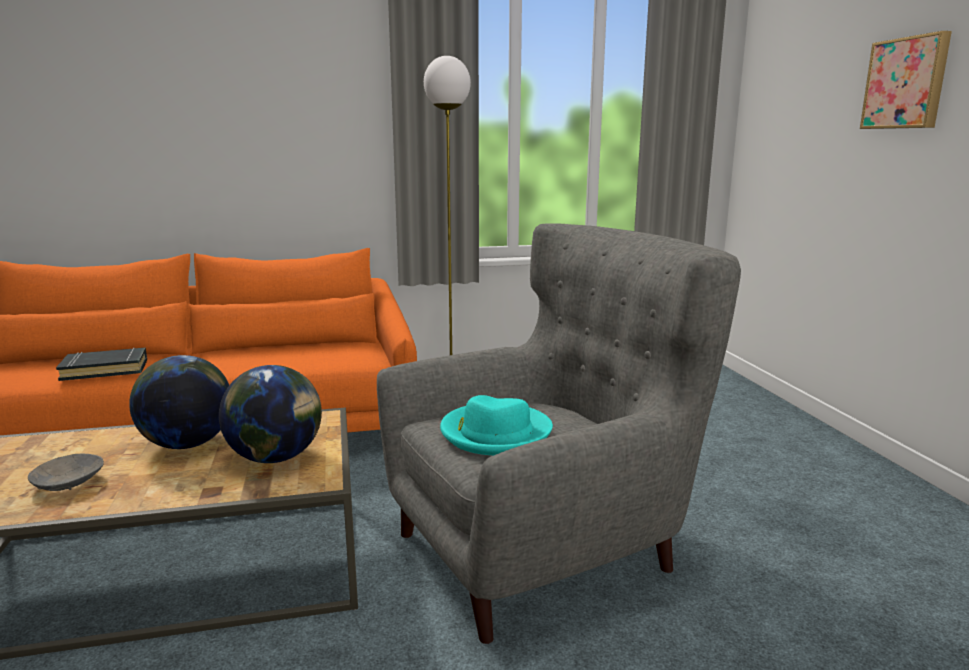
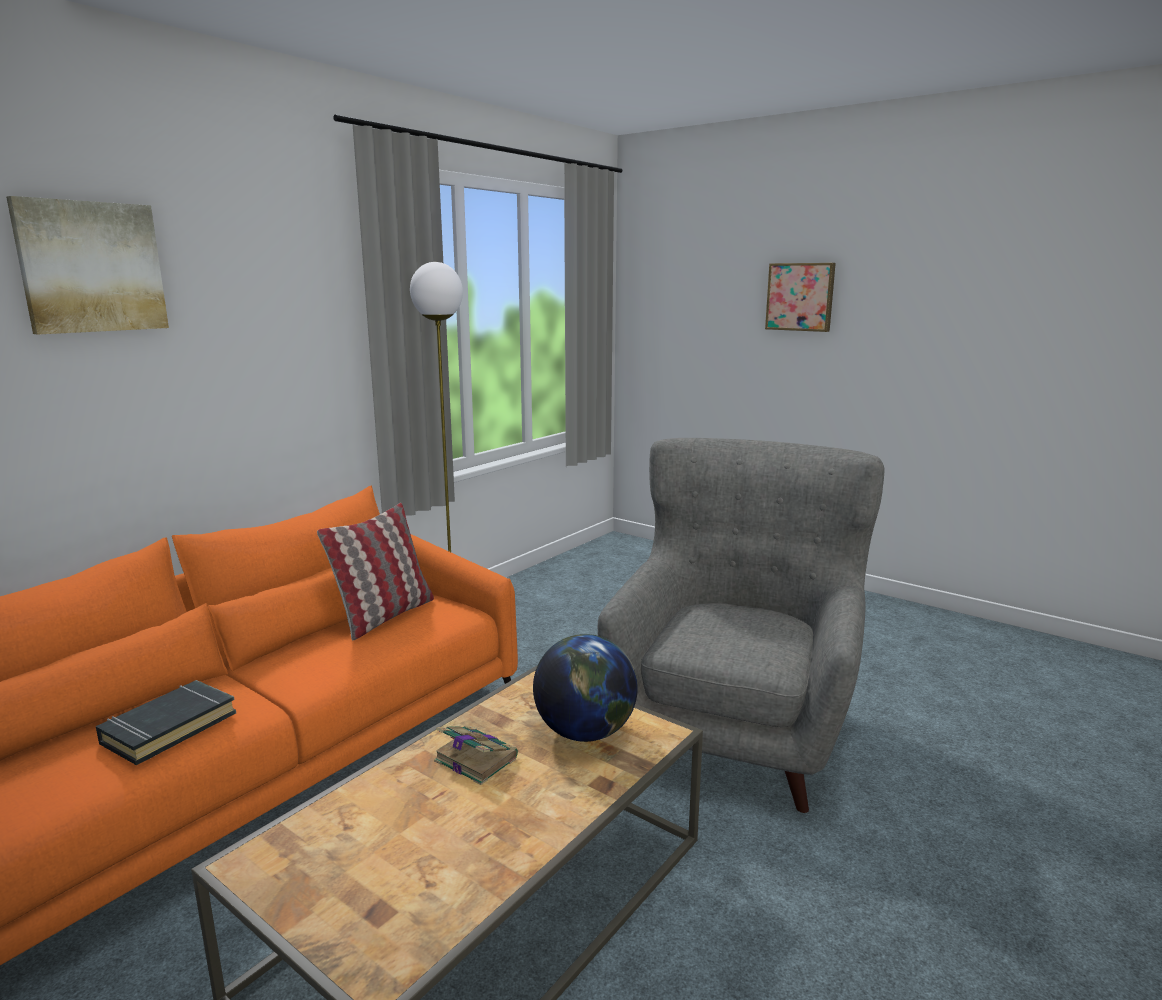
camera: 40 degrees left, 0 degrees up
(68, 483) = (448, 849): grey bowl -> none
(178, 62) = (91, 267): none -> picture
(187, 444) = (474, 759): globe -> book
(319, 348) = (384, 616): none -> pillow
(495, 433) = (732, 638): turquoise hat -> none

